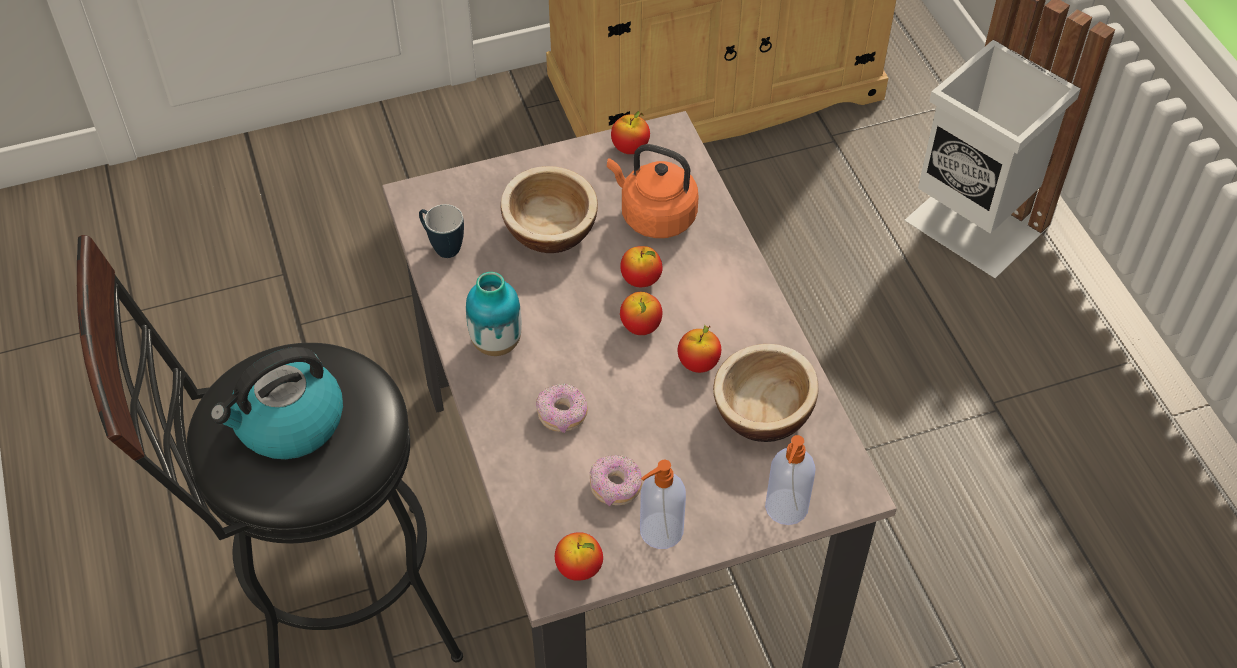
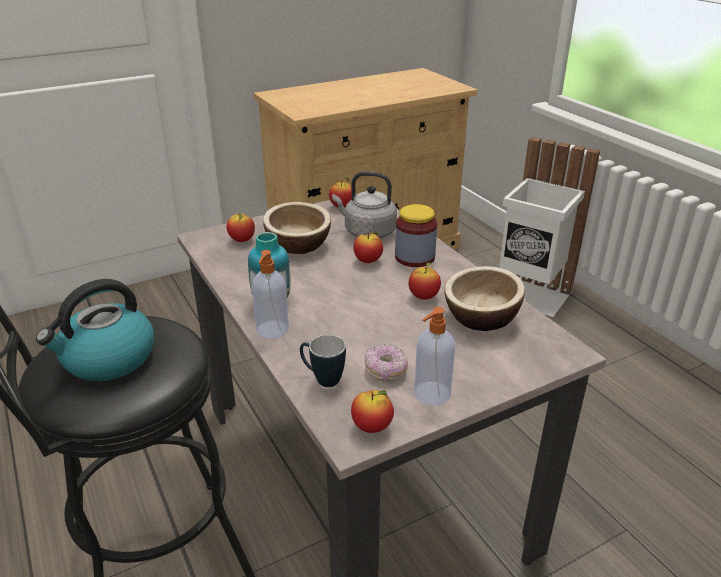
camera: 10 degrees left, 20 degrees down
(442, 247) = (223, 258): mug -> mug (322, 379)
(562, 415) = (331, 334): donut -> none
(640, 327) = (375, 283): apple -> apple (242, 240)
(654, 216) = (367, 232): orange kettle -> grey kettle
(708, 281) = (414, 257): none -> jar
(786, 508) = (524, 368): soap dispenser -> soap dispenser (272, 330)

